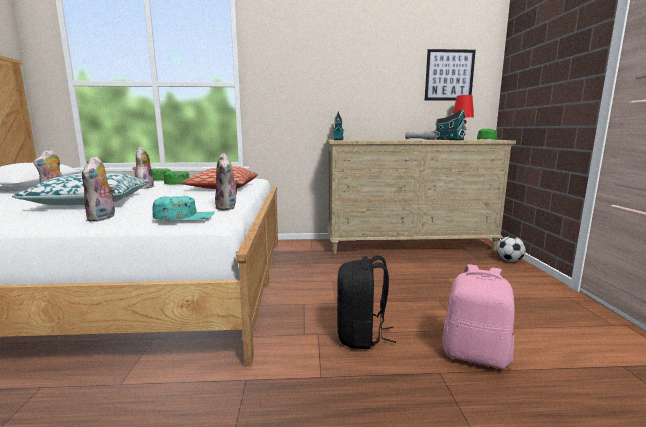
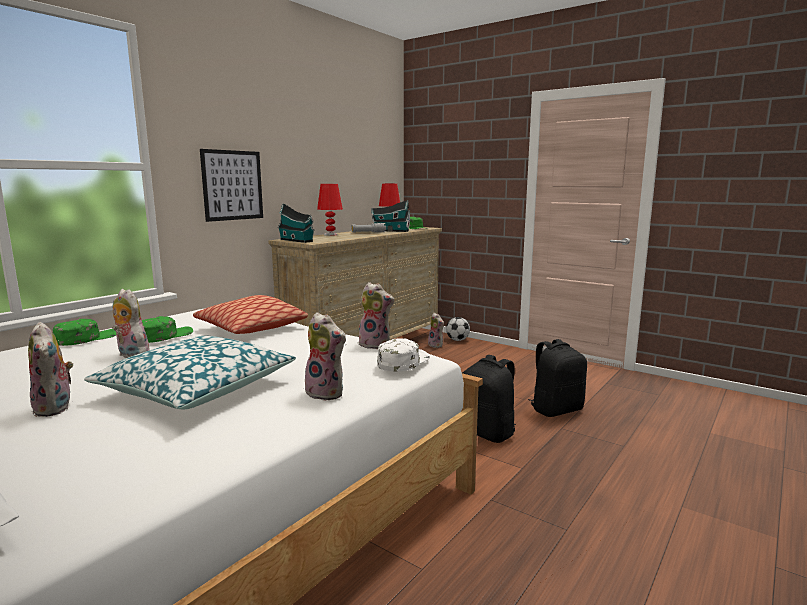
camera: 50 degrees left, 0 degrees up
(184, 216) = (402, 361): turquoise cap -> white cap
(384, 139) = (330, 234): none -> red table lamp
(449, 75) = (369, 160): picture -> picture (232, 185)
(475, 355) = (556, 409): pink backpack -> black backpack
(478, 258) = (436, 345): none -> plush toy

